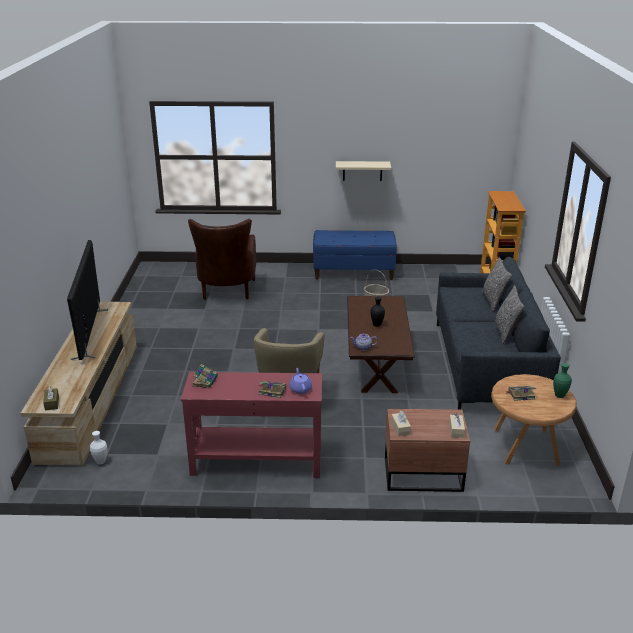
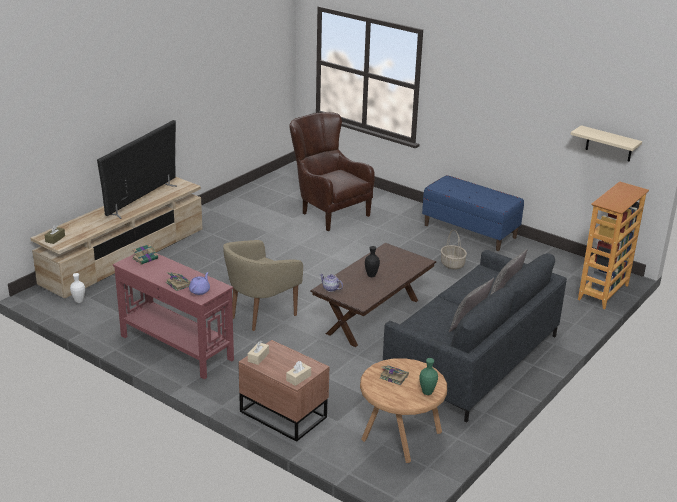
camera: 35 degrees right, 0 degrees up
(226, 294) = (328, 212): brown armchair -> brown armchair turned 105 degrees clockwise
(362, 170) = (500, 123): beige shelf -> beige shelf (609, 144)

